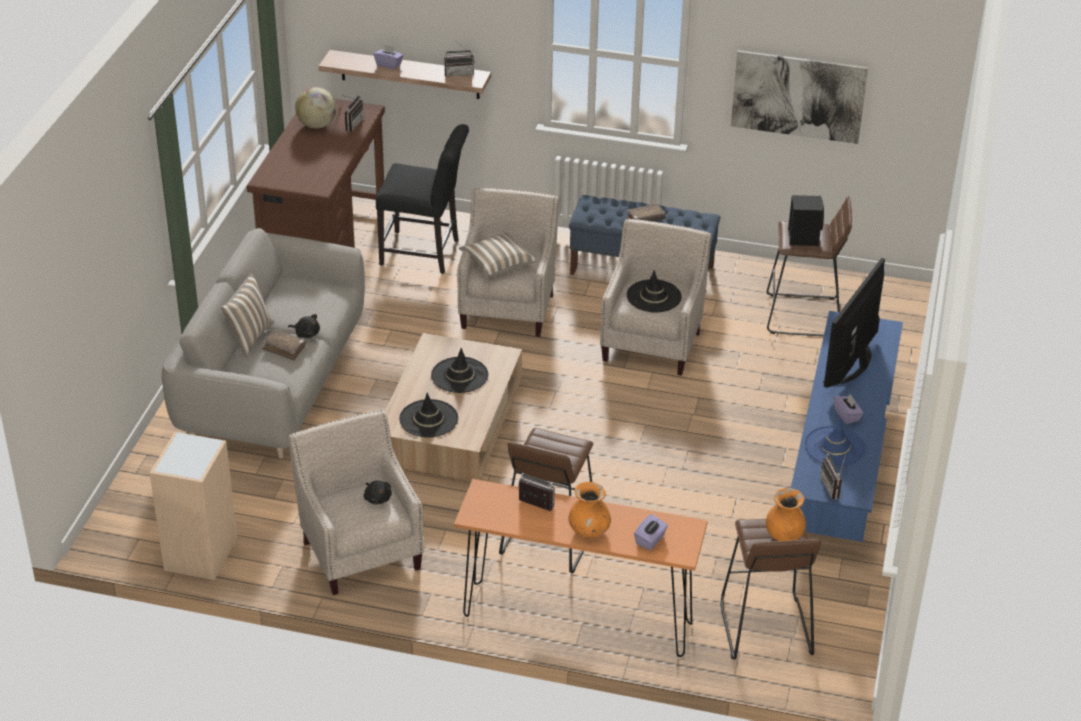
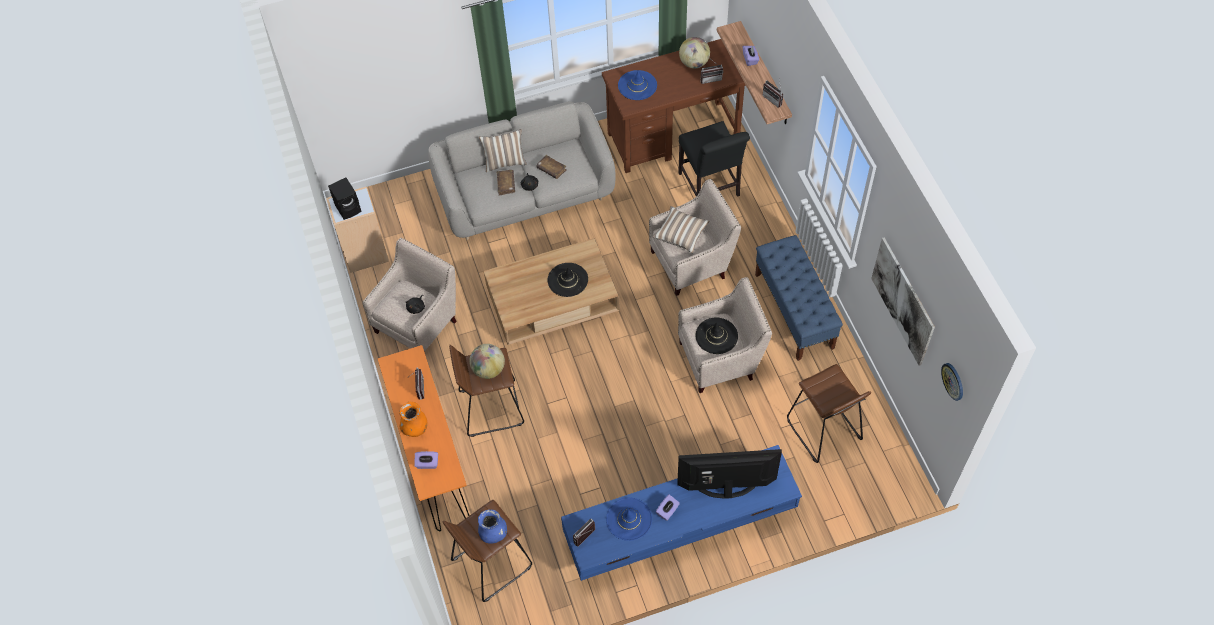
camera: 60 degrees right, 20 degrees up
(298, 170) = (637, 85): none -> blue hat
(429, 419) = (516, 289): black hat -> none
(553, 450) = (488, 369): none -> globe
(645, 219) = (795, 285): brown book -> brown book (551, 169)
(784, 535) = (493, 533): orange vase -> blue vase
(803, 237) = (825, 388): black speaker -> black speaker (349, 208)
(922, 100) = (953, 381): none -> wall clock

